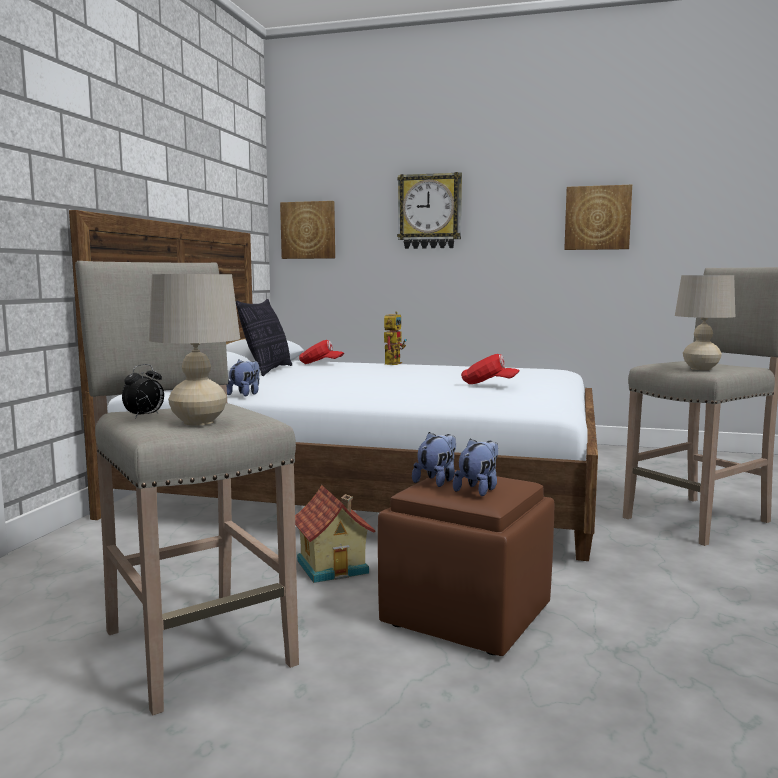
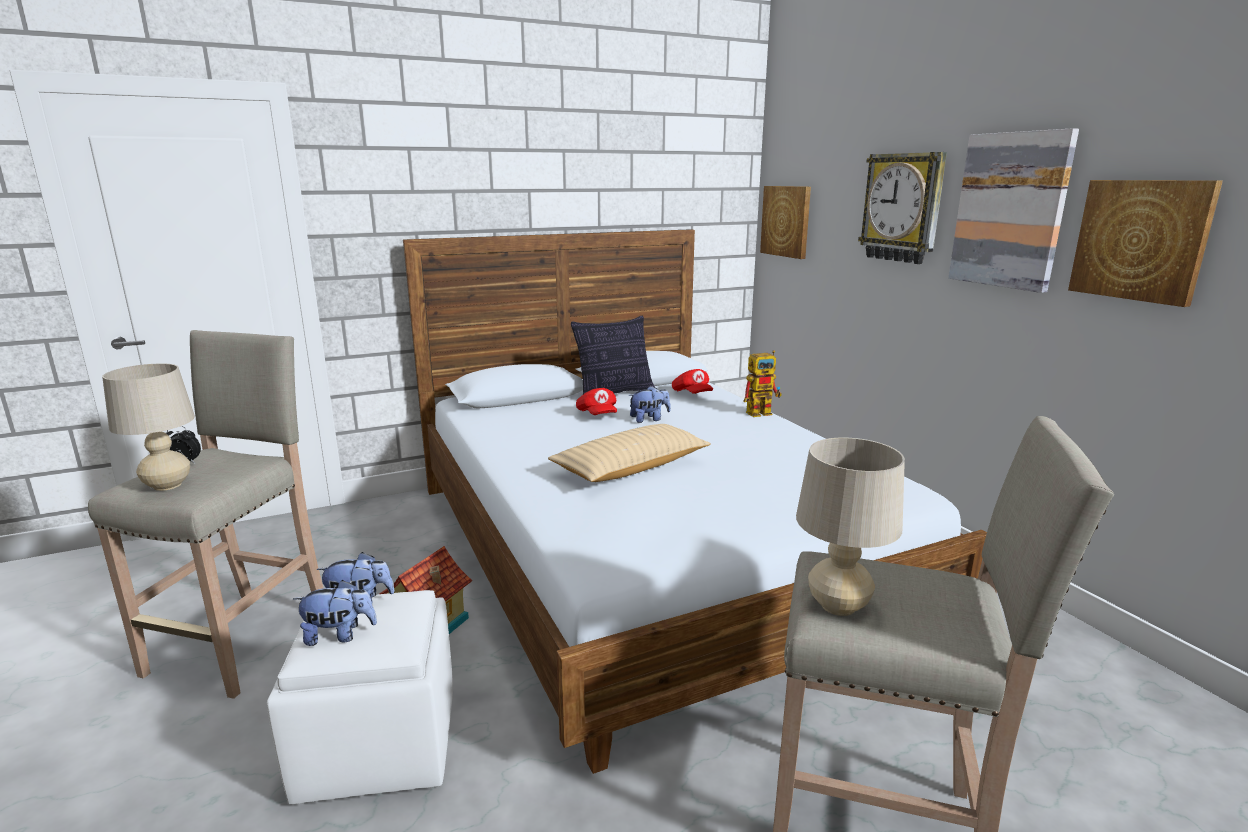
camera: 50 degrees right, 10 degrees up
(245, 394) = (484, 429): plush toy -> plush toy (649, 419)
(419, 385) = (631, 467): none -> beige pillow
(466, 614) = (381, 742): brown ottoman -> white ottoman
(488, 384) = (688, 494): red cap -> red cap (597, 415)
(515, 208) = (1010, 210): none -> picture

